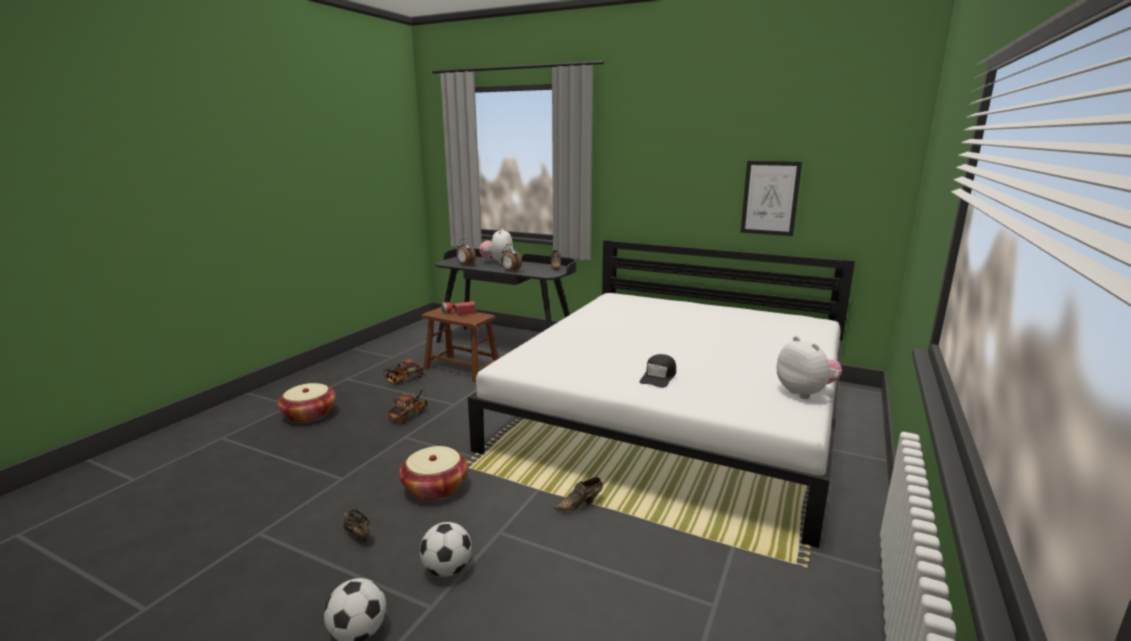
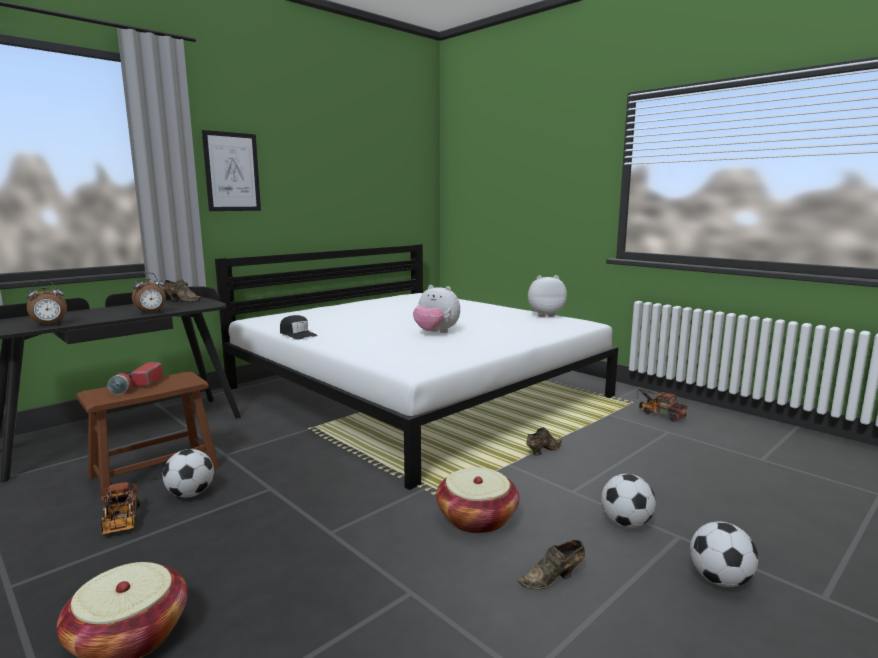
camera: 70 degrees left, 5 degrees down
(410, 414) = (262, 524): toy truck -> toy truck (659, 414)
(438, 385) = (190, 494): none -> football
(497, 262) = (84, 313): plush toy -> plush toy (436, 333)
(580, 505) = (543, 451): brown shoe -> brown shoe turned 120 degrees counterclockwise
(658, 377) = (491, 334): black cap -> black cap (297, 334)
(770, 198) = (360, 199): picture -> picture (232, 172)

